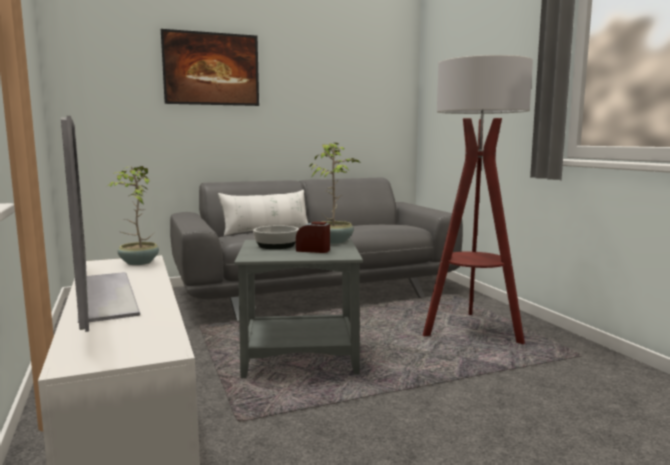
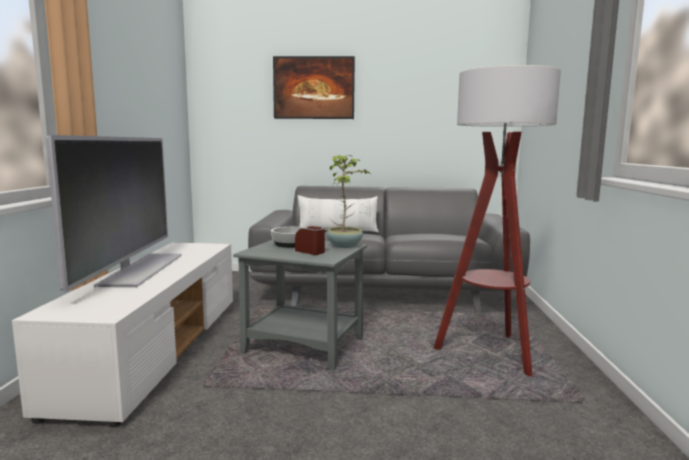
camera: 25 degrees right, 0 degrees up
(138, 263) = (204, 248): potted plant -> none

